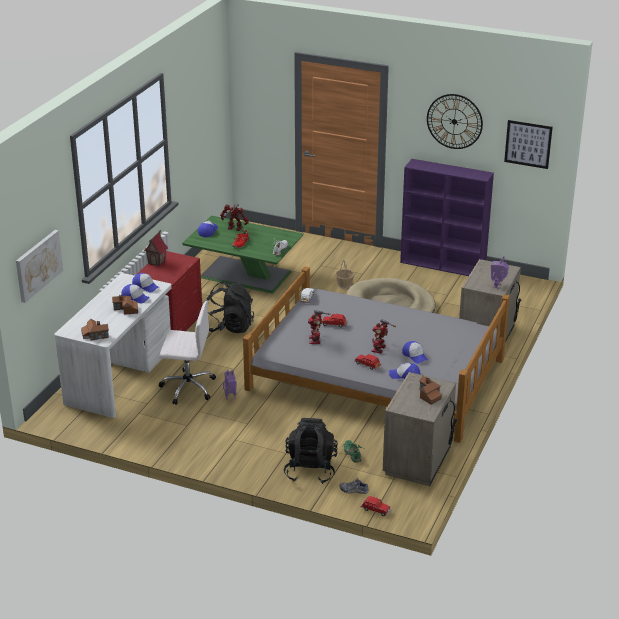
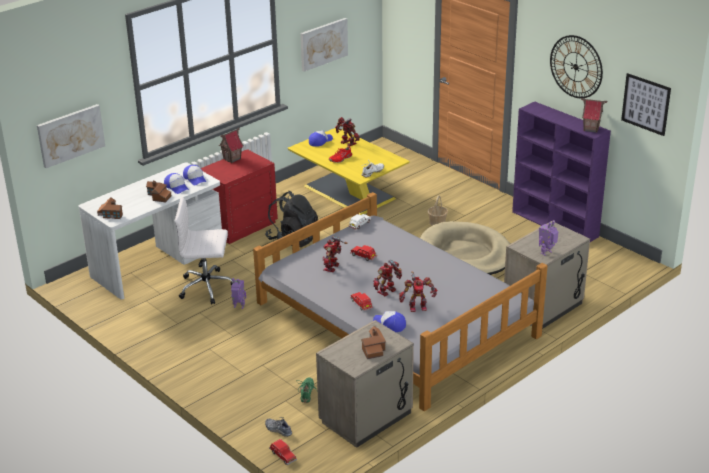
camera: 25 degrees right, 0 degrees up
(187, 387) = (207, 287): white office chair -> white office chair turned 150 degrees clockwise
(195, 137) = (323, 44): none -> picture
(243, 274) = (347, 191): green coffee table -> yellow coffee table
(310, 470) = (254, 397): black backpack -> none
(415, 356) = (417, 307): cap -> toy robot
(477, 174) = (591, 129): none -> toy house

